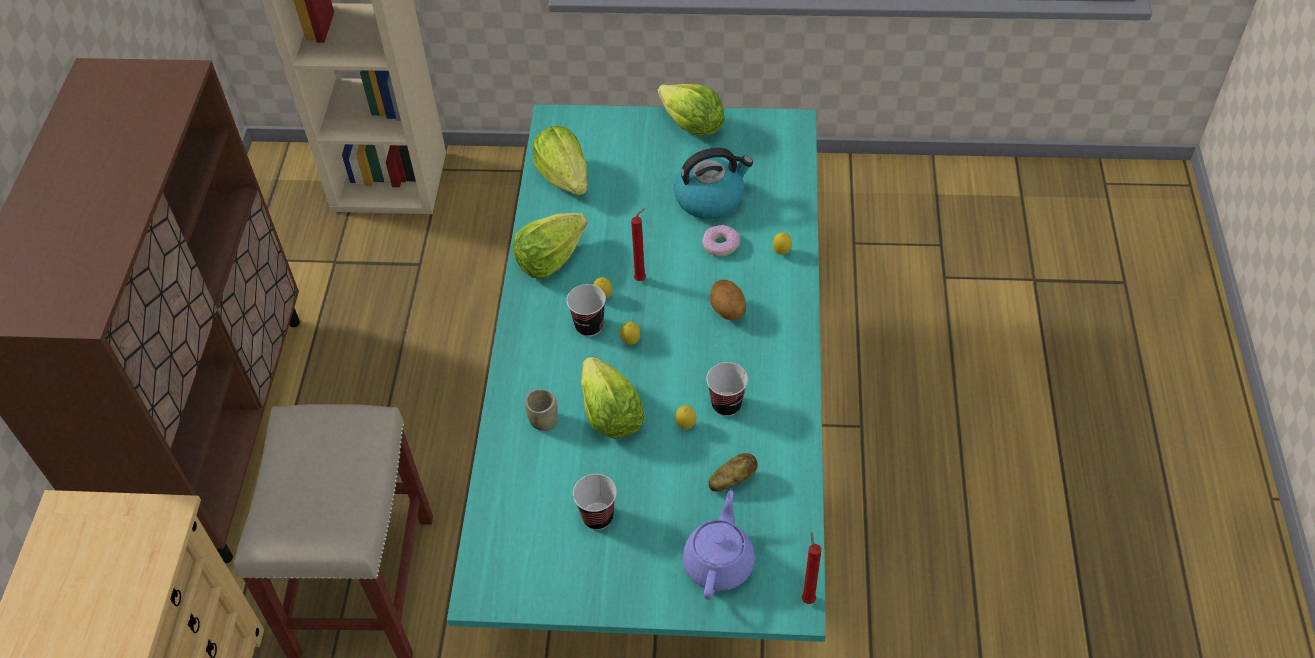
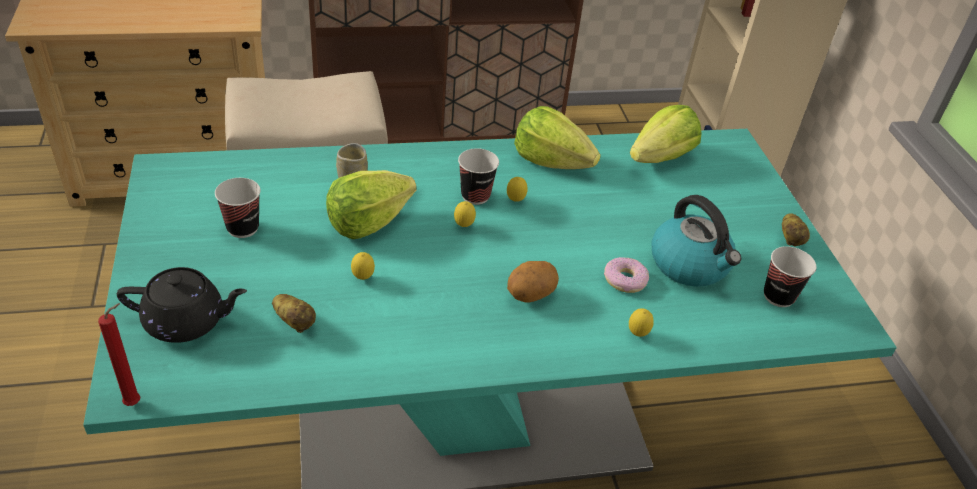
camera: 70 degrees right, 10 degrees down
(642, 279) = (550, 225): red candle -> none
(692, 126) = (790, 239): lettuce -> potato
(719, 562) = (187, 322): purple teapot -> black teapot
(726, 405) = (397, 307): cup -> cup (778, 296)

